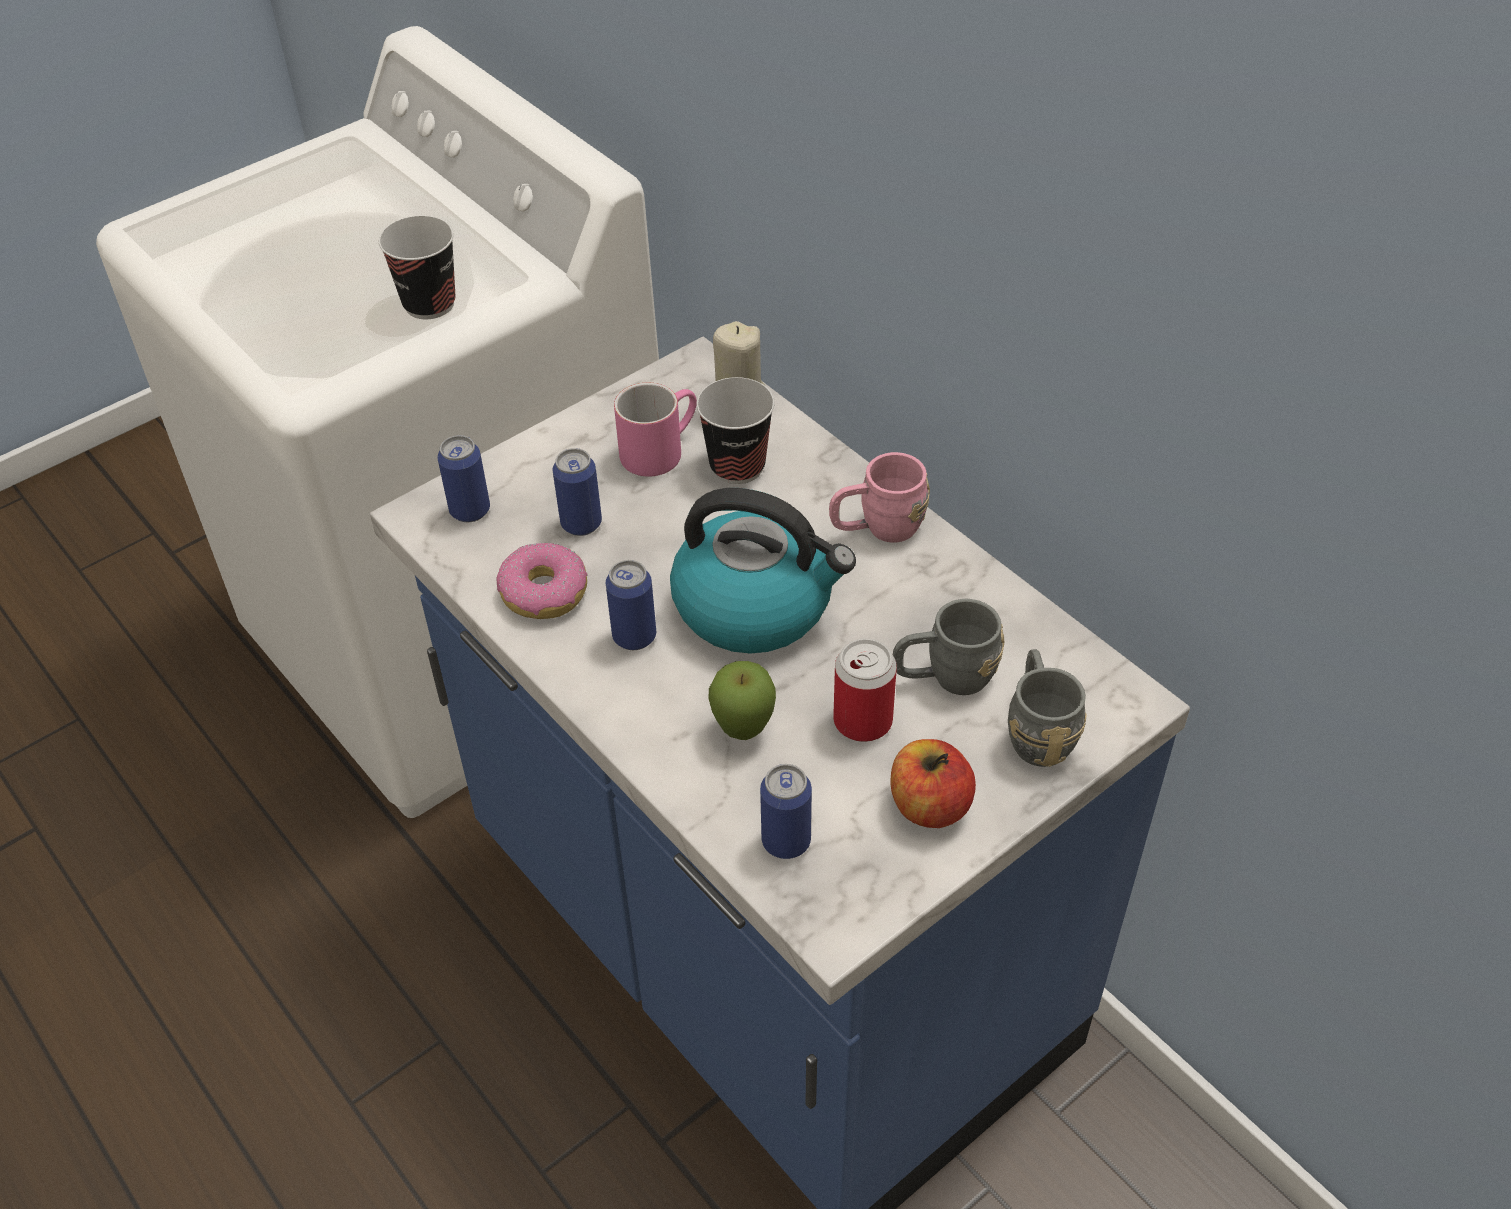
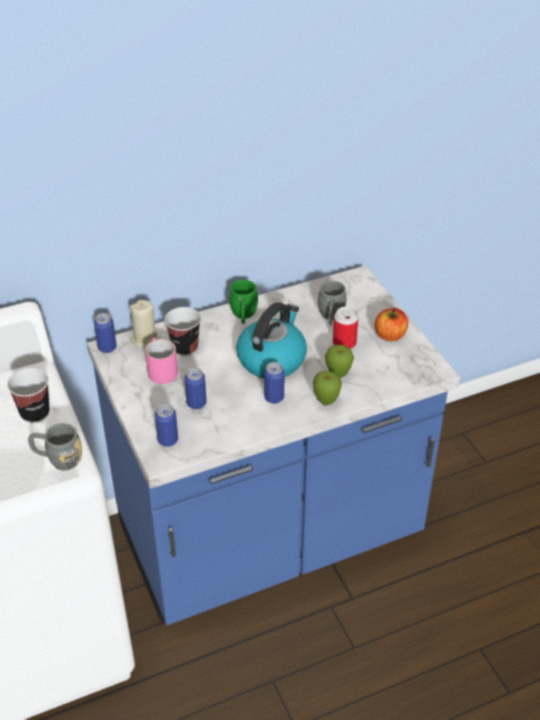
camera: 75 degrees left, 5 degrees down
(543, 592) = (234, 422): donut -> none
(648, 727) = (326, 402): none -> apple
(786, 841) = (395, 374): can -> can (107, 348)
(877, 528) = (243, 316): pink mug -> green mug
(1037, 730) = (364, 301): grey mug -> grey mug (58, 459)

